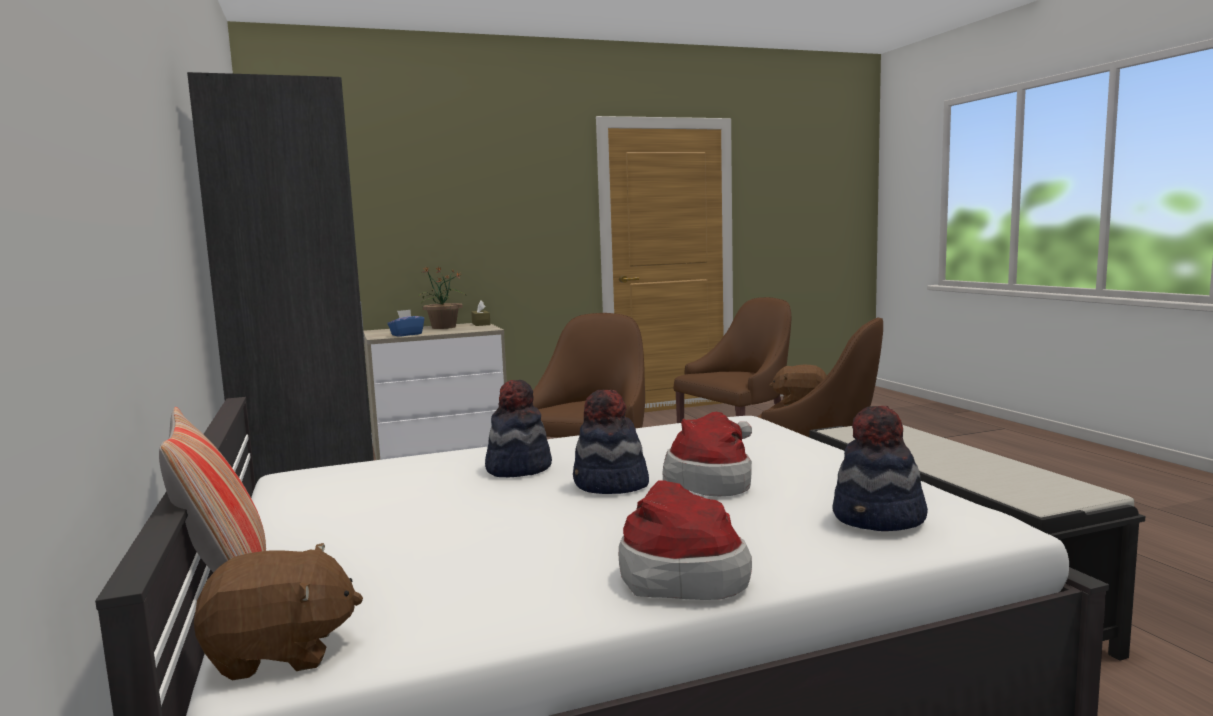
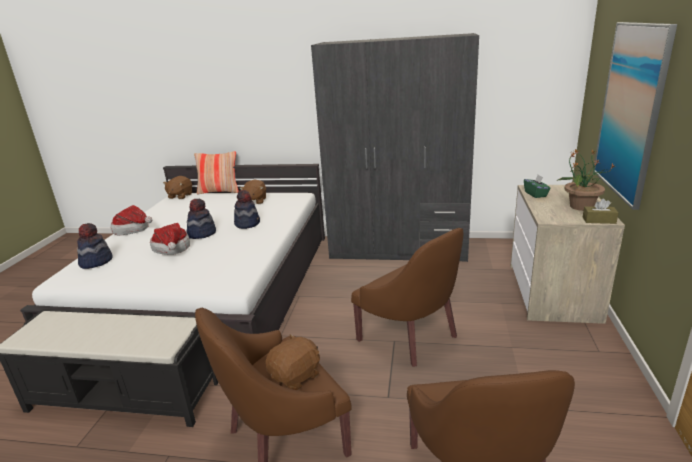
camera: 120 degrees right, 15 degrees up
(350, 503) = (255, 201): none -> brown plush toy
(406, 334) = (535, 194): blue tissue box -> green tissue box
(425, 226) = (630, 111): none -> picture

